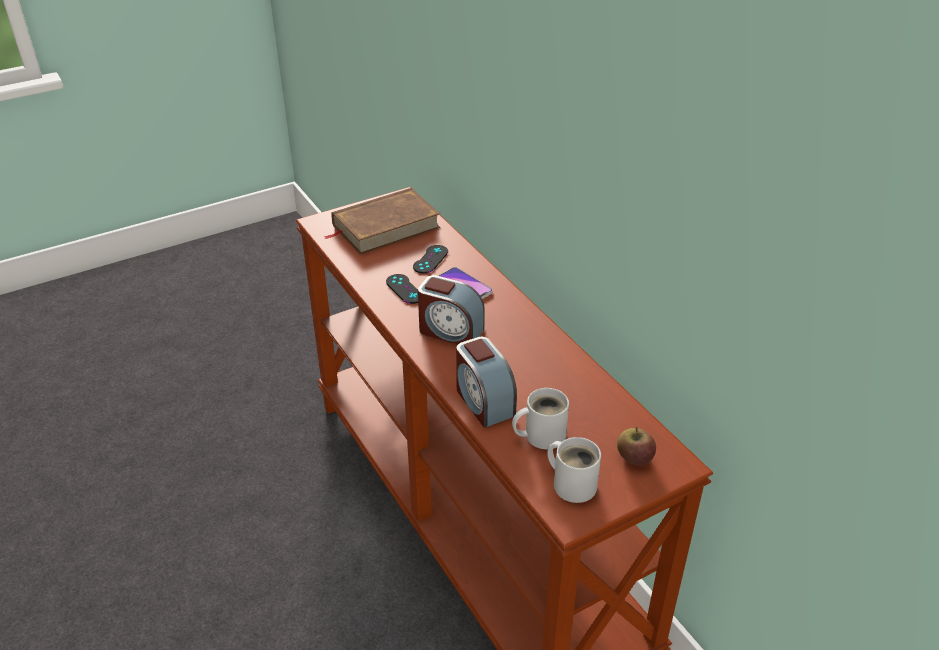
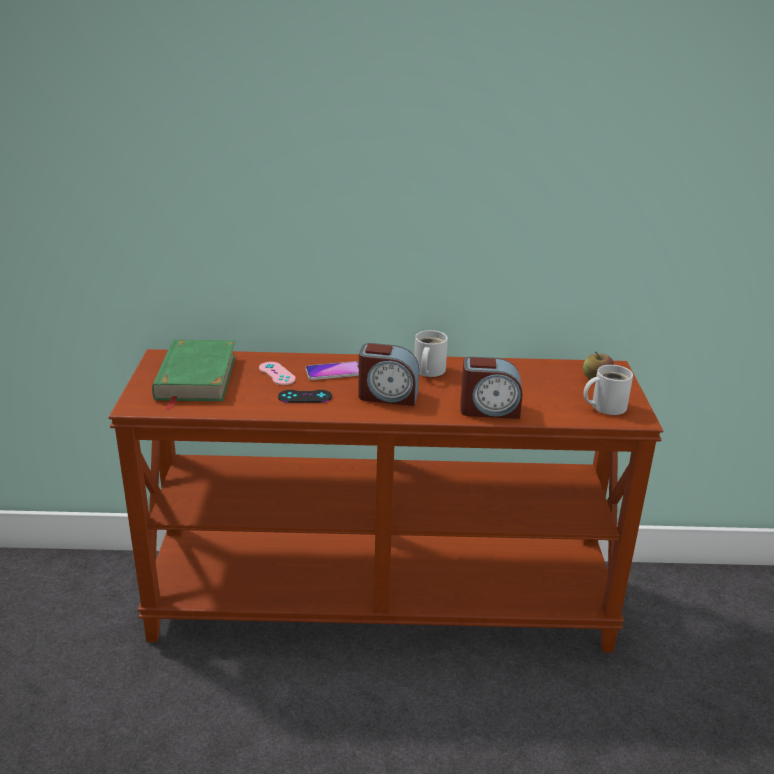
camera: 60 degrees left, 10 degrees down
(385, 226) = (195, 377): brown book -> green book
(430, 259) = (277, 374): black game controller -> pink game controller
(450, 331) = (387, 395): alarm clock -> alarm clock turned 45 degrees clockwise
(540, 434) = (546, 401): white mug -> white mug (427, 371)

